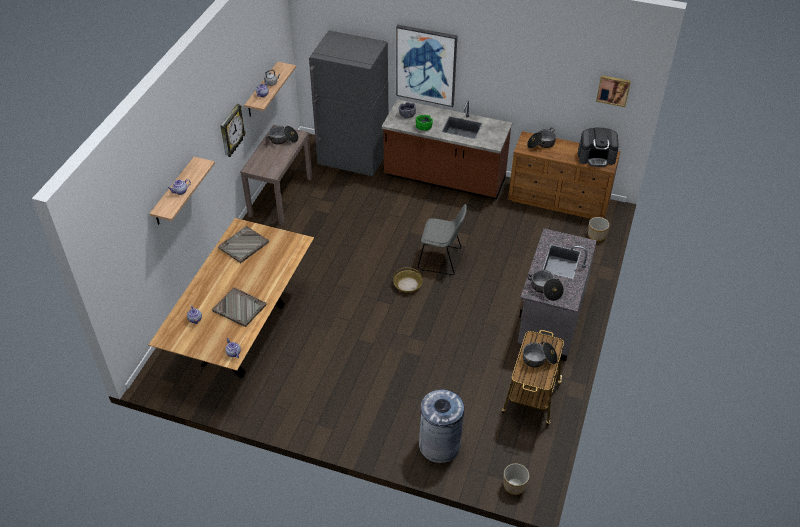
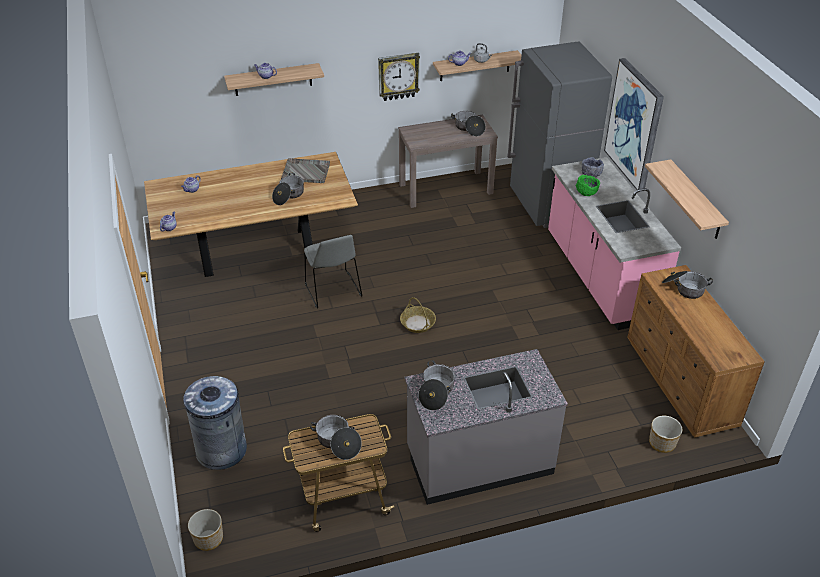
camera: 55 degrees right, 5 degrees down
(240, 308) = (226, 206): grey tray -> none
(264, 268) = (288, 195): none -> cooking pot
(441, 259) = (479, 331): grey chair -> grey chair (333, 291)
(444, 179) = (599, 277): brown counter -> pink counter
(517, 88) = (695, 200): none -> shelf
(596, 157) = (723, 344): coffee machine -> none
(613, 90) = (779, 261): picture -> none

